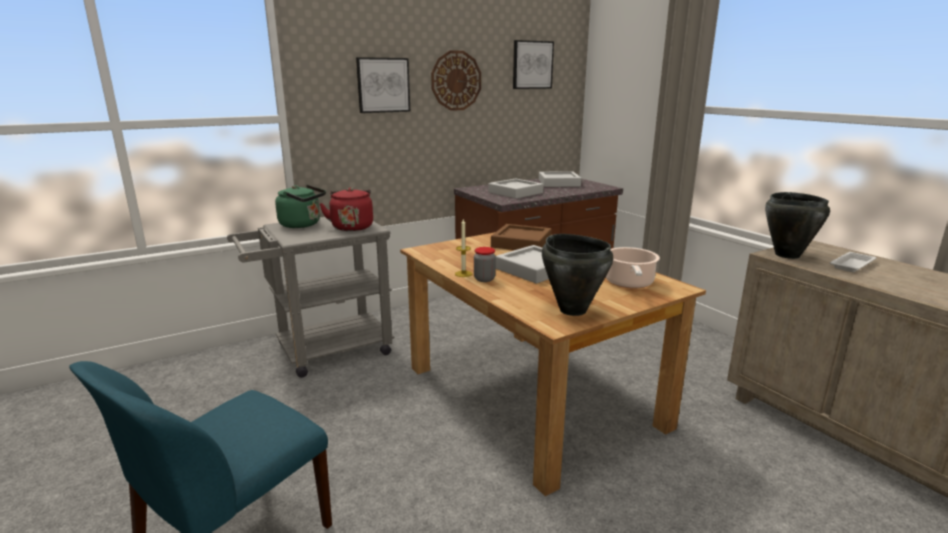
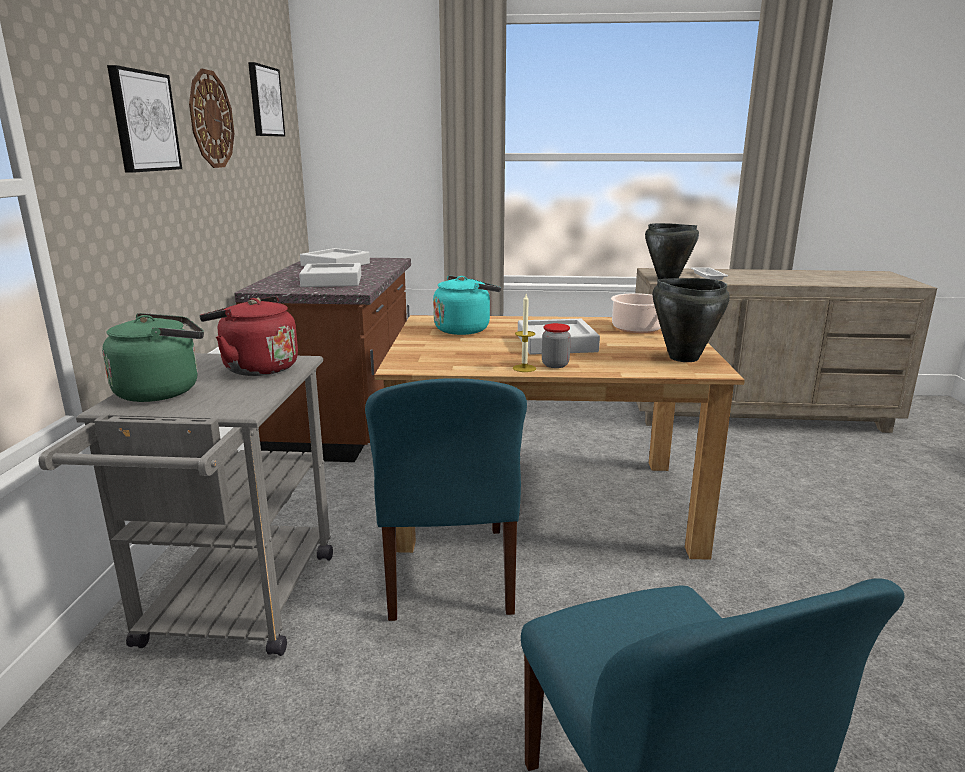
camera: 55 degrees left, 0 degrees up
(408, 393) = (448, 574): none -> blue chair
(521, 243) = (465, 329): brown tray -> turquoise kettle

